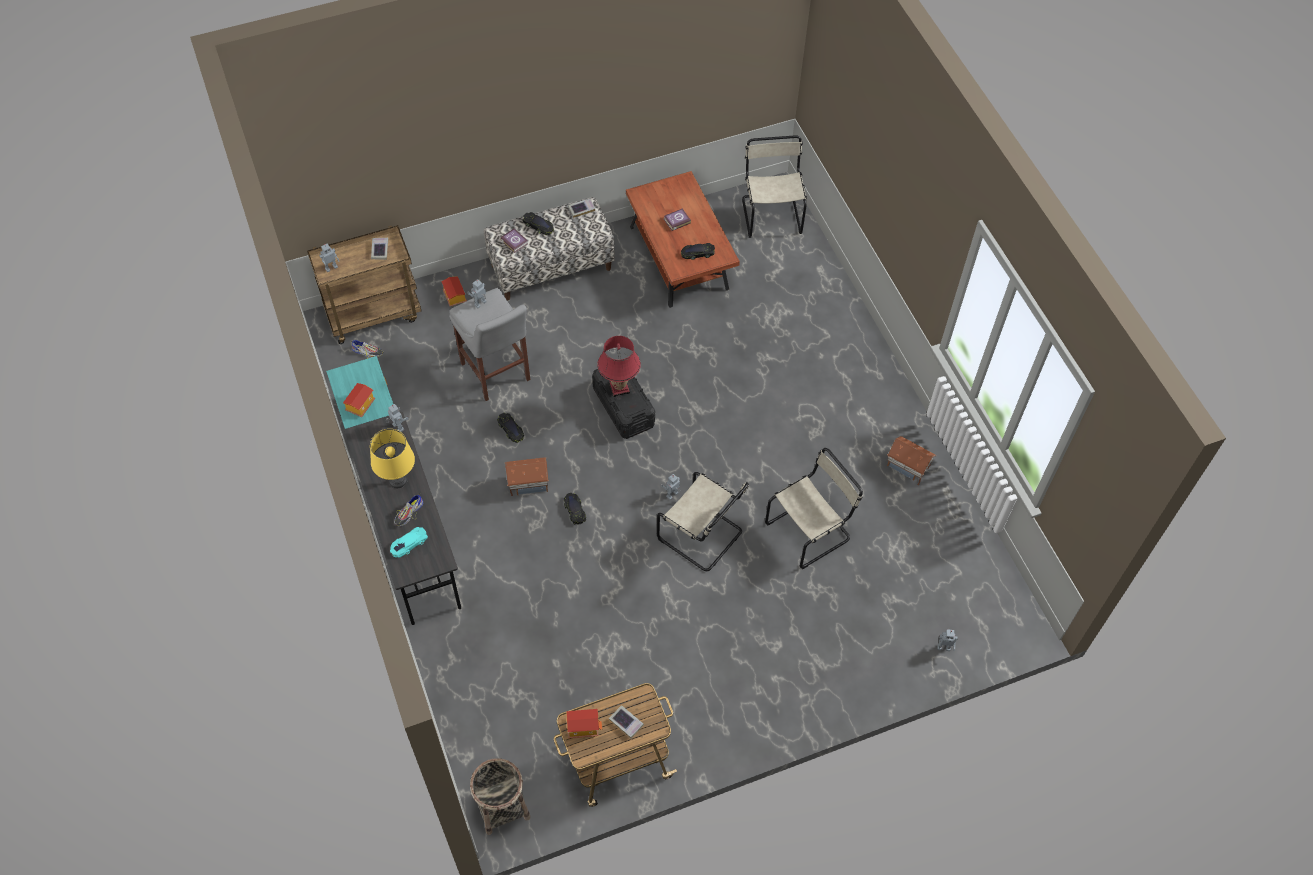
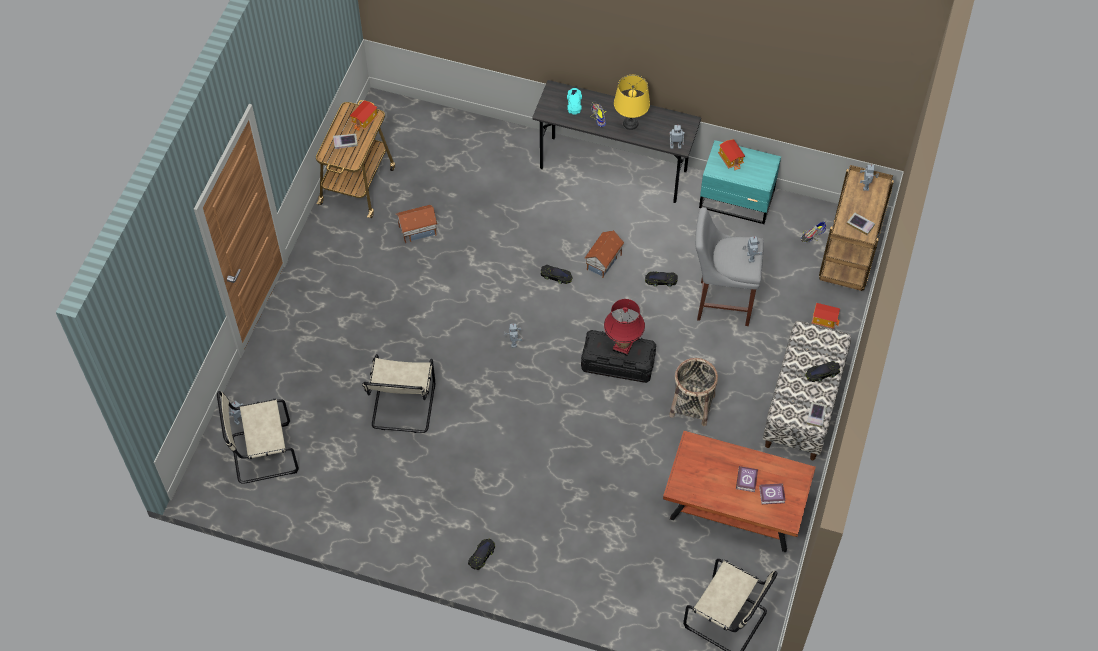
camera: 130 degrees right, 0 degrees up
(502, 806) = (388, 114): basket -> basket (692, 406)
(514, 241) = (818, 345): book -> book (772, 495)
(697, 253) = (698, 470): black toy car -> black toy car (482, 555)
(702, 536) = (462, 338): beige chair -> beige chair (261, 454)
(907, 468) = (389, 515): toy house -> toy house (417, 230)

